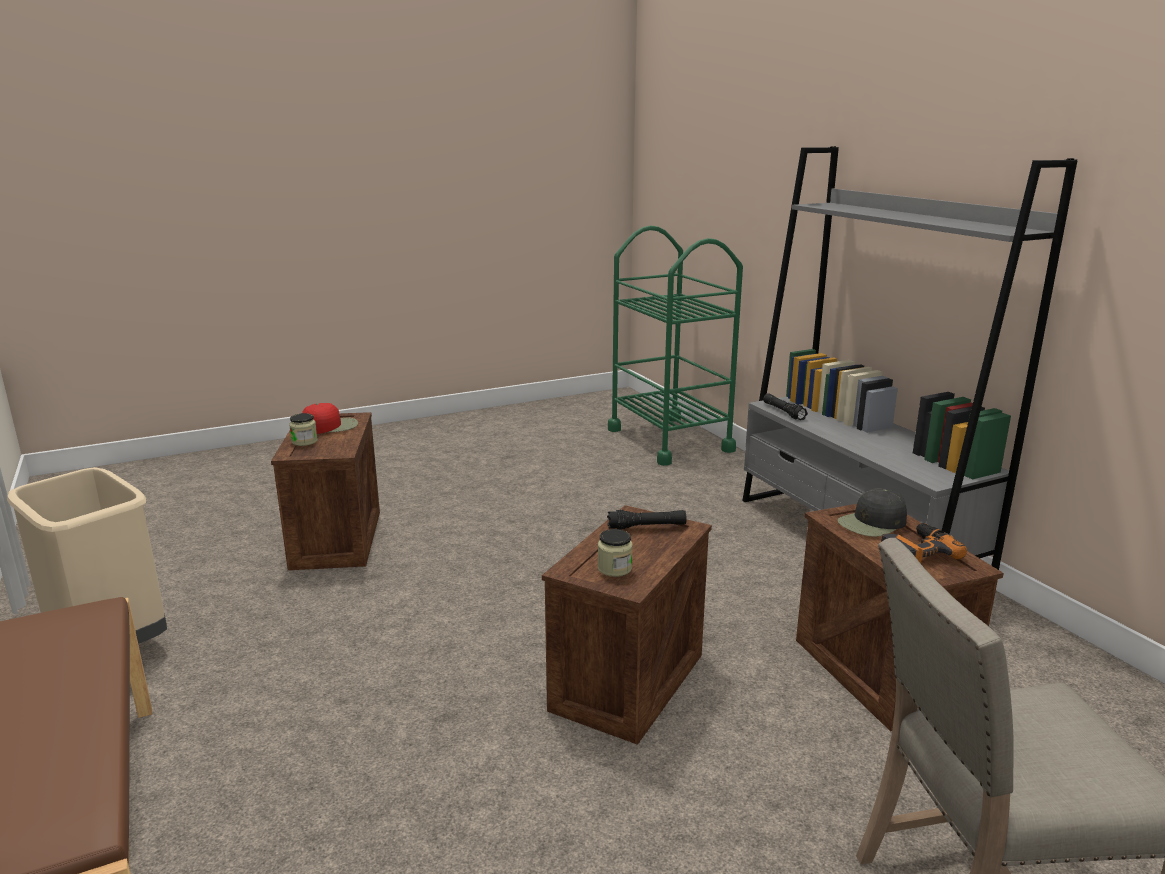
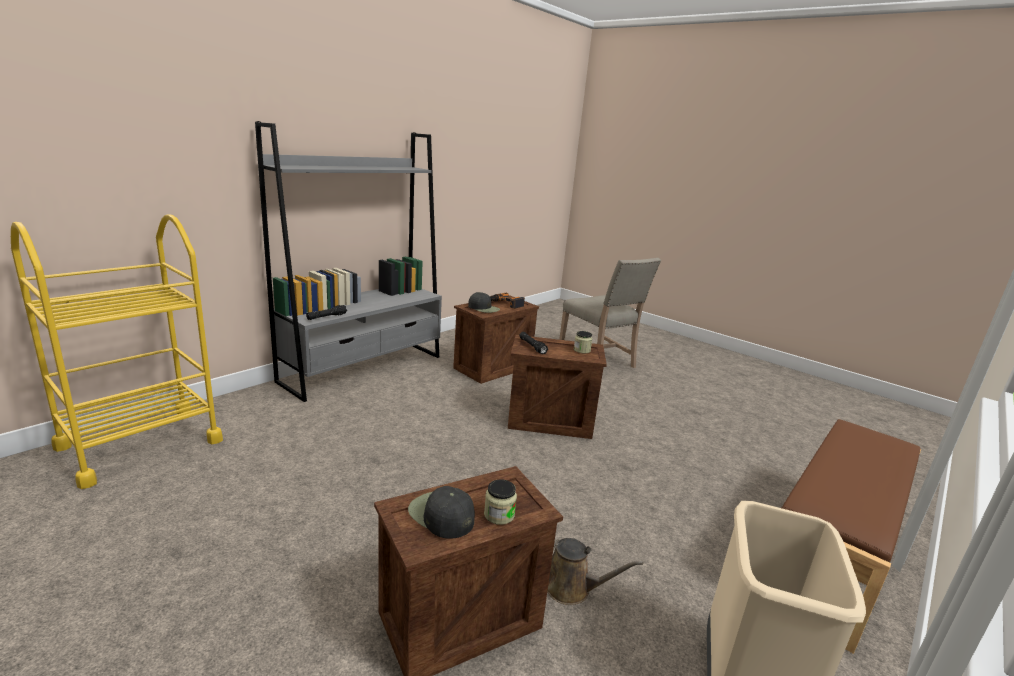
camera: 115 degrees left, 0 degrees up
(304, 595) = (571, 588): none -> brown watering can
(330, 426) = (441, 515): red cap -> black cap
(669, 440) = (141, 444): green cart -> yellow cart

